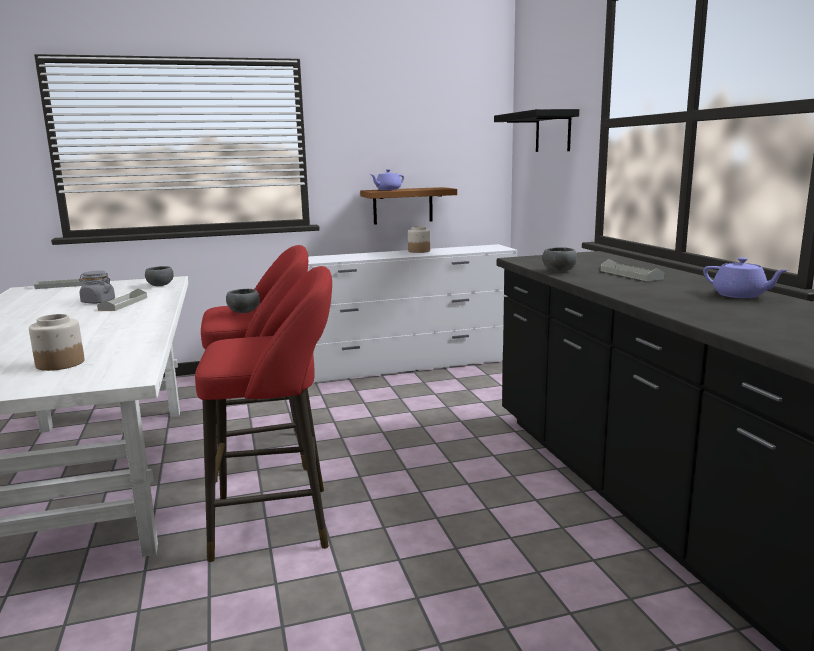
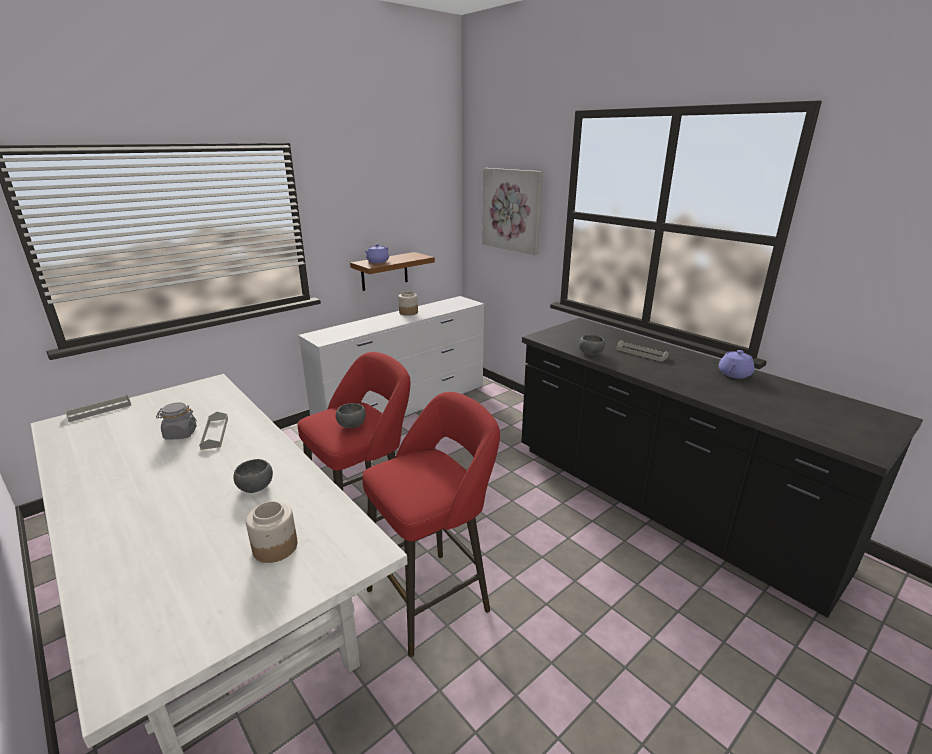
camera: 25 degrees left, 10 degrees up
(160, 285) = (215, 394): grey bowl -> grey bowl (255, 487)
(553, 132) = (512, 210): black shelf -> picture
(740, 295) = (734, 374): purple teapot -> purple teapot turned 105 degrees clockwise

